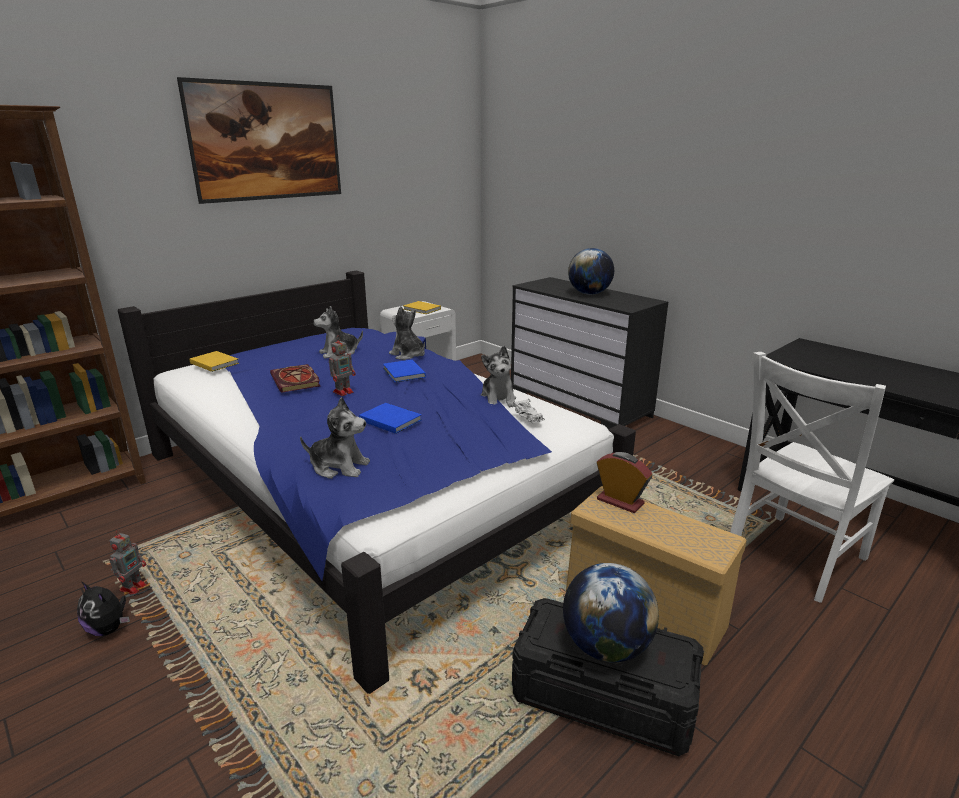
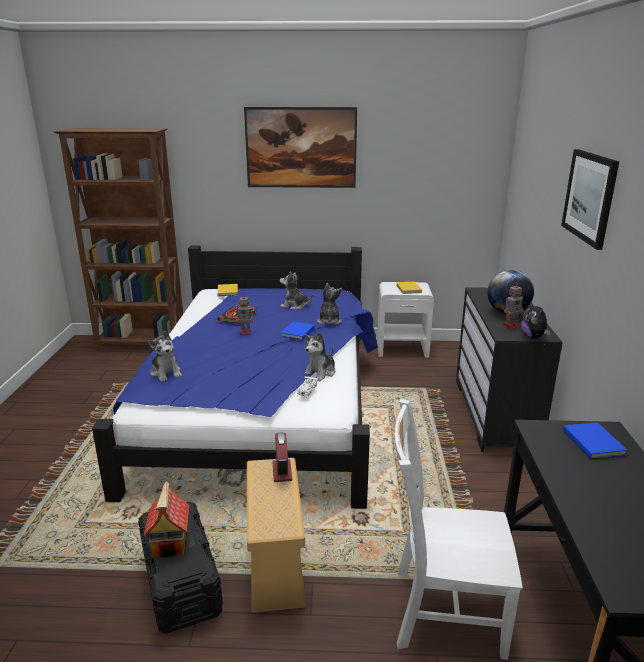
camera: 45 degrees right, 0 degrees up
(109, 629) = (77, 414): plush toy -> plush toy (533, 337)
(134, 587) = (107, 401): toy robot -> toy robot (511, 325)
(390, 419) = (232, 358): blue book -> blue book (593, 441)
(606, 647) = (171, 542): globe -> toy house
(678, 156) = (590, 197): none -> picture

